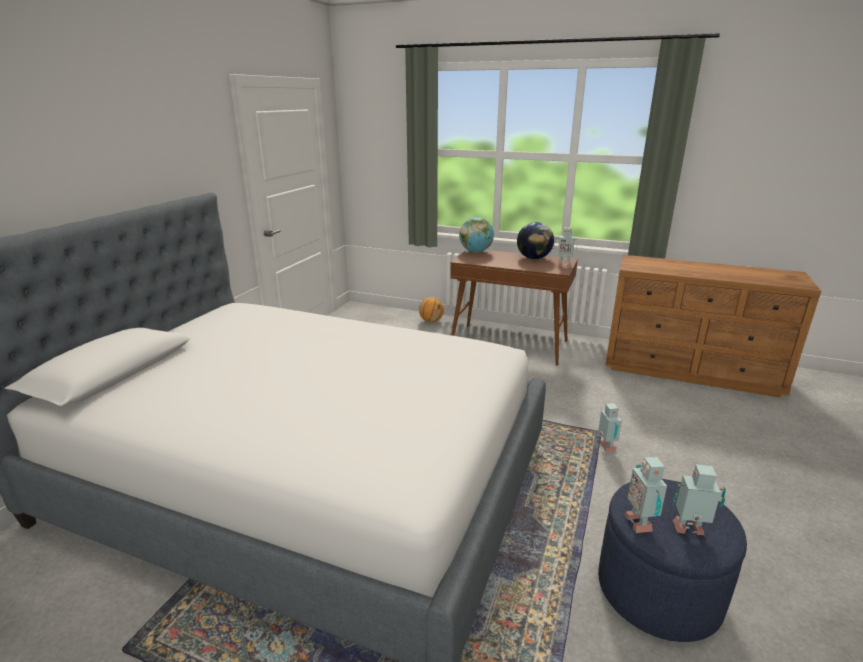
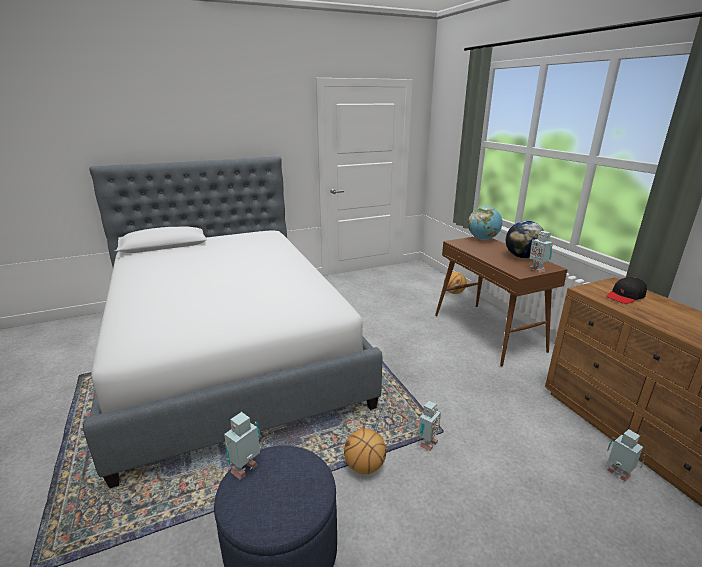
camera: 45 degrees right, 0 degrees up
(600, 491) = (364, 466): none -> basketball
(655, 265) = (625, 296): none -> black cap
(690, 530) = (260, 500): toy robot -> toy robot (618, 474)

